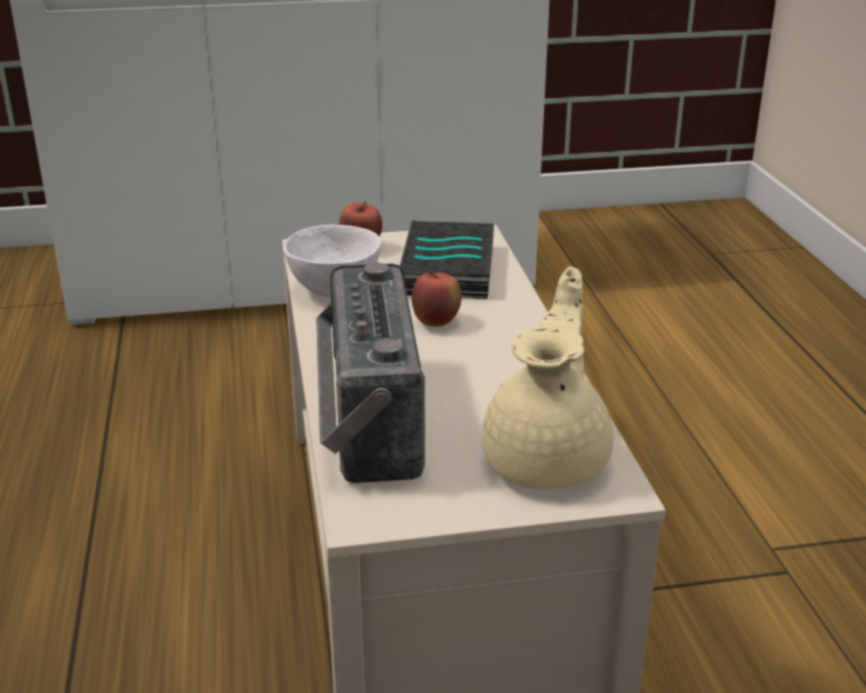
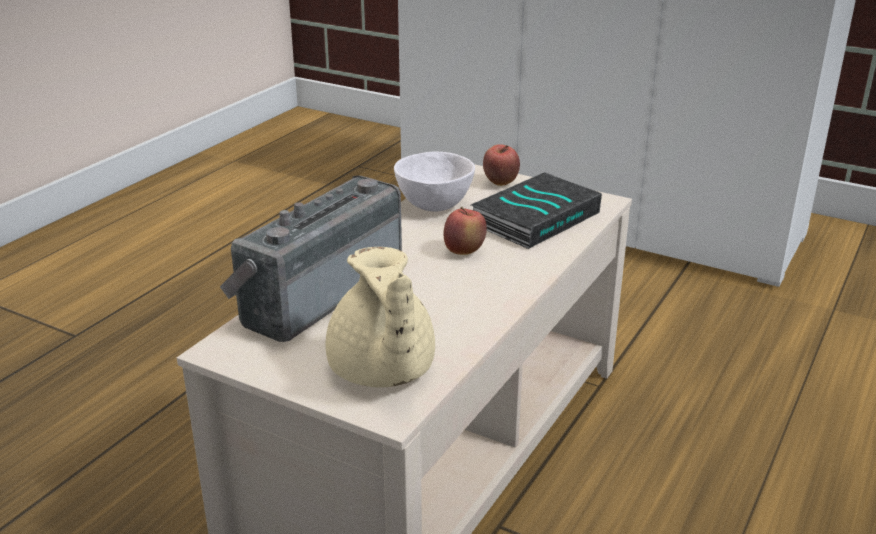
camera: 40 degrees right, 0 degrees up
(549, 460) = (381, 372): beige teapot -> beige teapot turned 105 degrees clockwise

